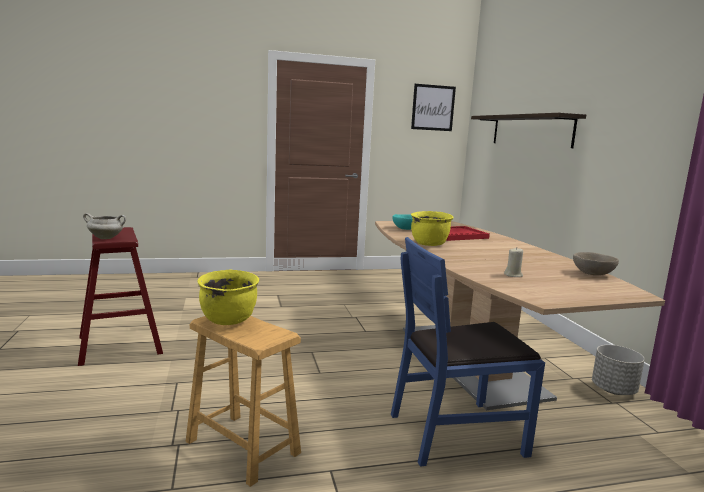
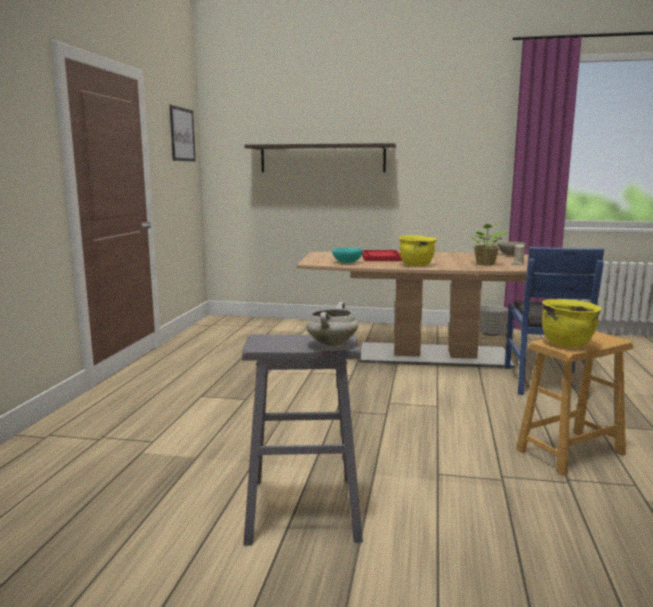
camera: 65 degrees left, 0 degrees up
(120, 345) = (303, 508): red stool -> grey stool
(482, 264) = (485, 264): none -> potted plant

